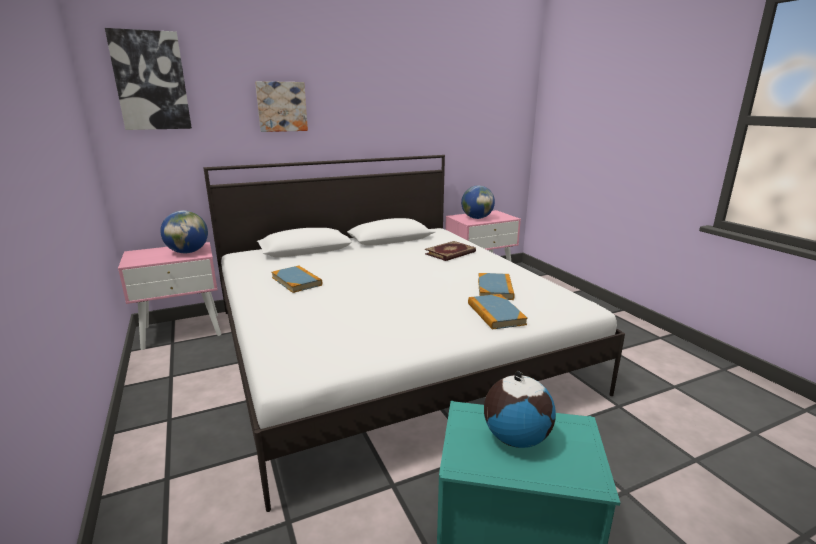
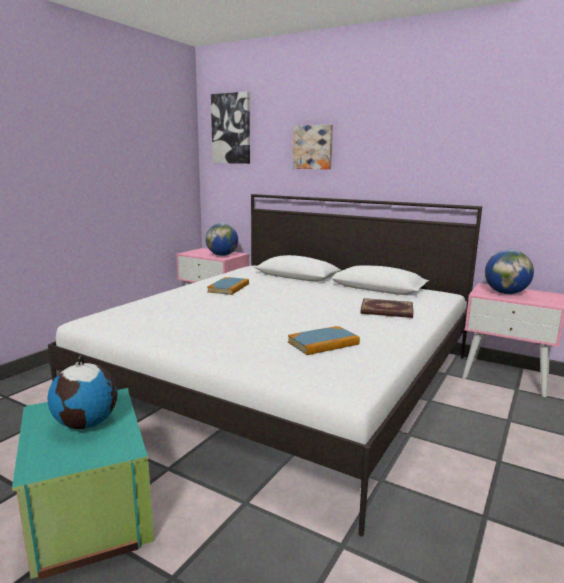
camera: 55 degrees right, 5 degrees down
(495, 314) = (258, 354): book -> none

